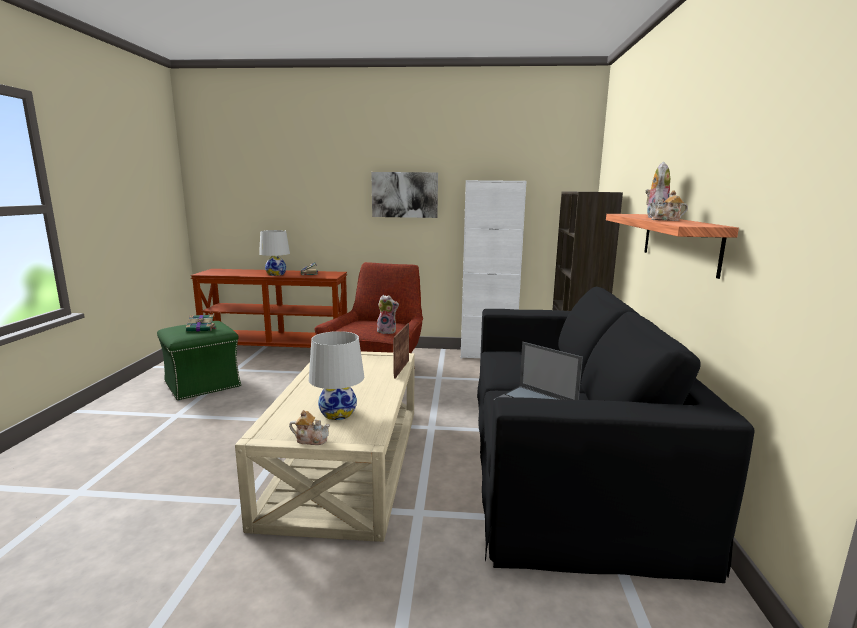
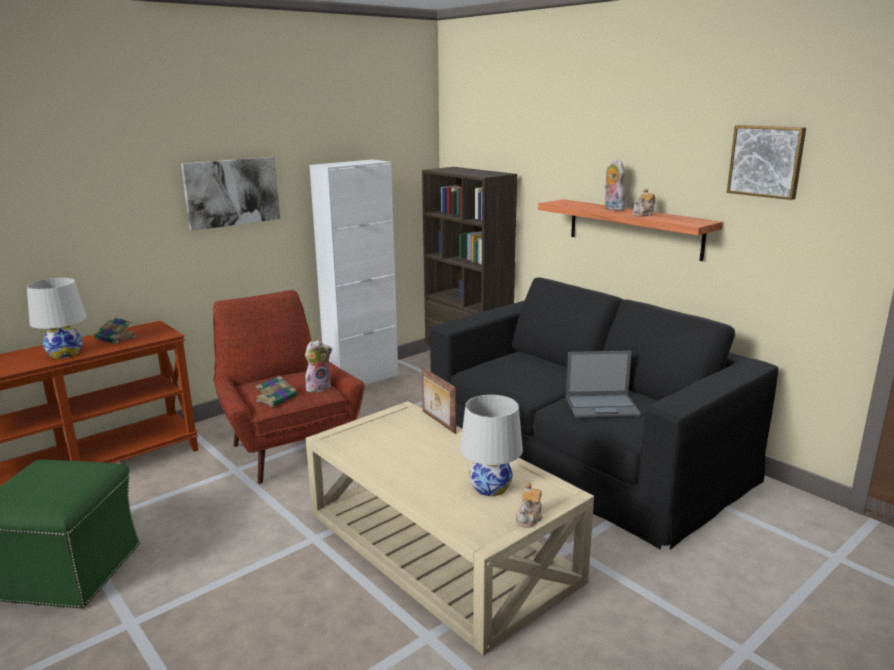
camera: 45 degrees left, 5 degrees up
(201, 329) = (63, 480): book -> book (277, 398)
(311, 439) = (529, 518): teapot -> teapot turned 150 degrees clockwise
(783, 139) = (766, 161): none -> picture

